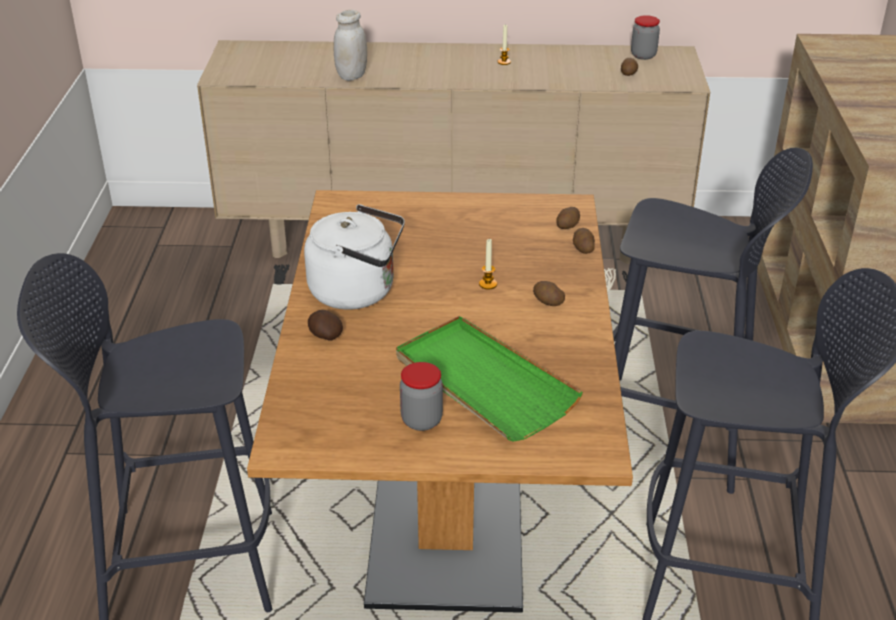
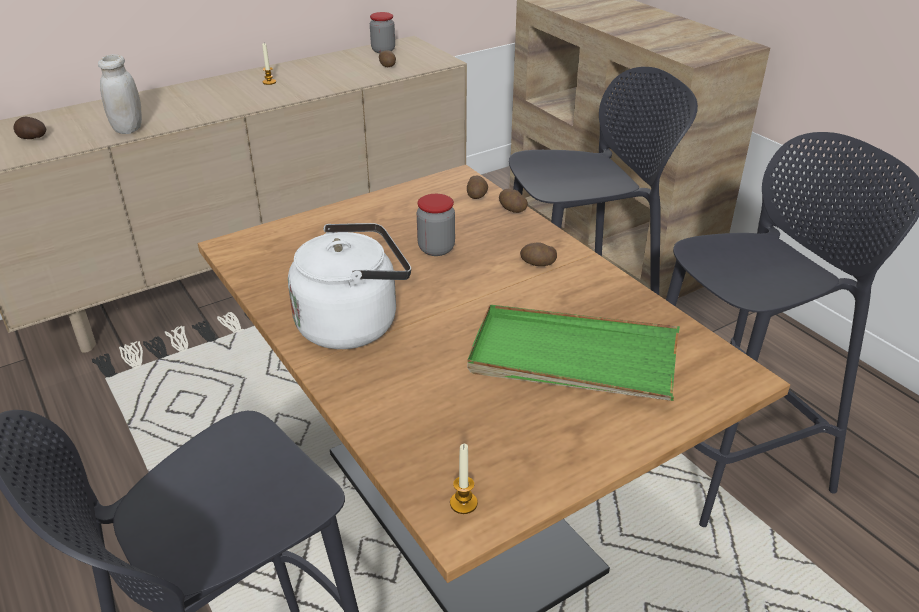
camera: 35 degrees left, 0 degrees up
(325, 336) = (369, 382): potato -> potato (32, 138)
(421, 420) = (563, 422): jar -> jar (436, 248)
(488, 284) = (469, 268): candle -> candle (463, 503)

